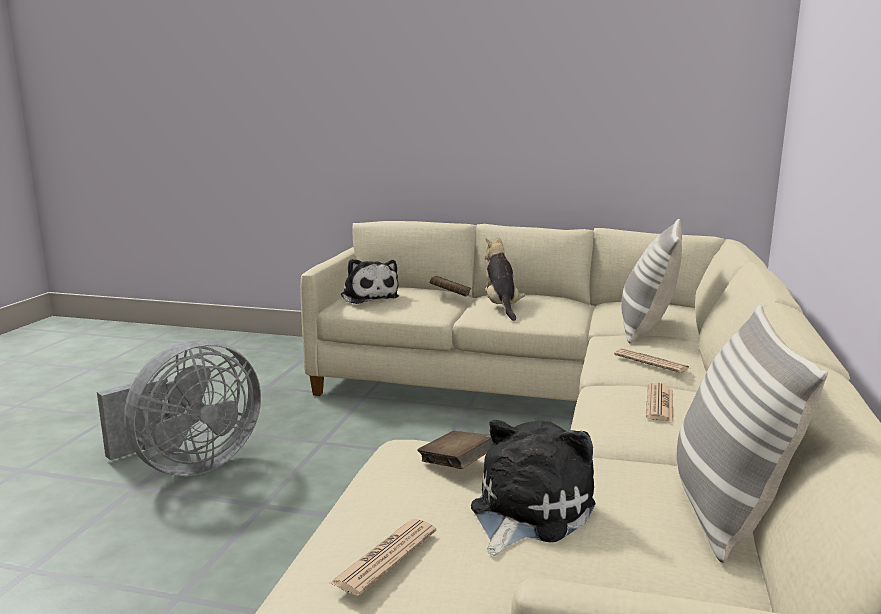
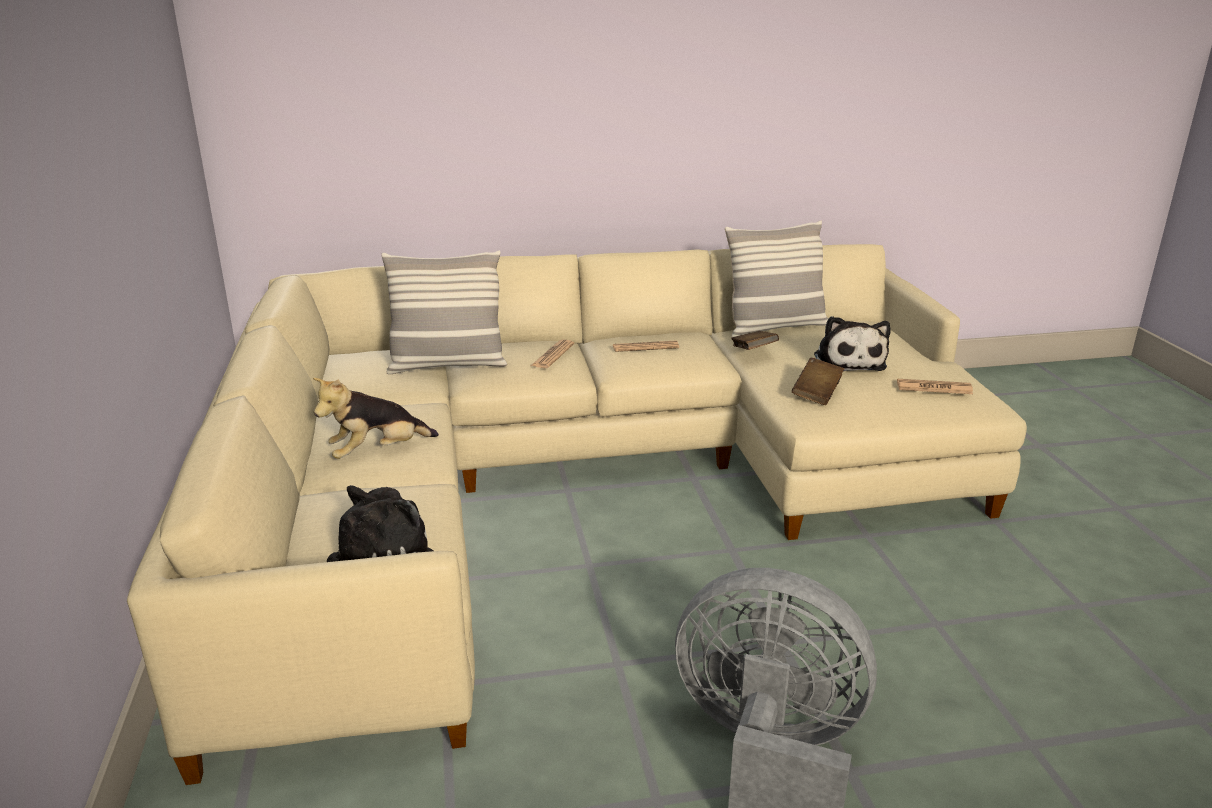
camera: 115 degrees left, 10 degrees up
(450, 296) = (341, 495): brown book -> brown book (753, 352)
(526, 511) = (848, 361): plush toy -> plush toy turned 105 degrees counterclockwise

